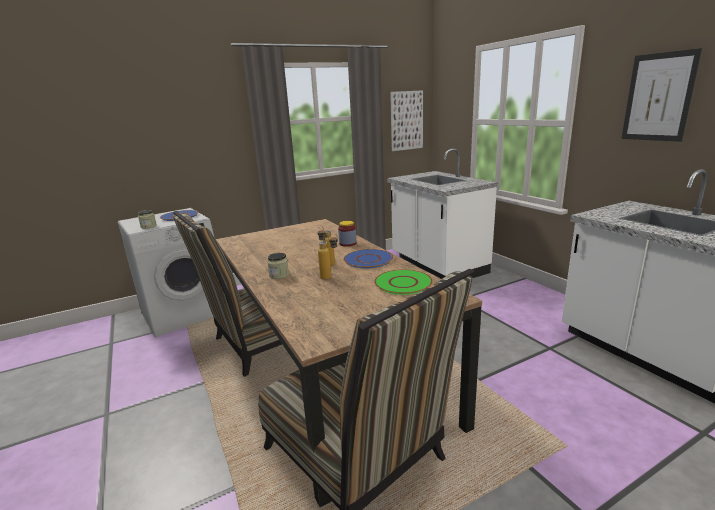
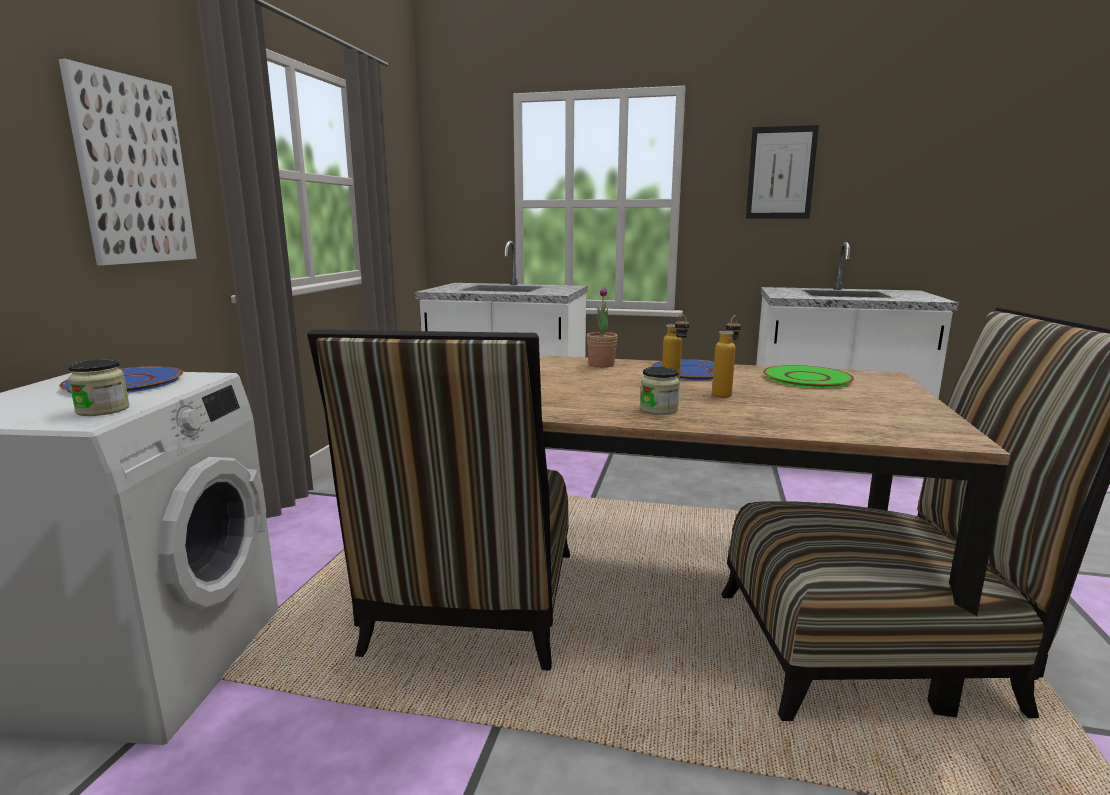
camera: 50 degrees left, 5 degrees down
(347, 243) = (601, 365): jar -> potted plant
(406, 120) = (400, 199): picture -> picture (133, 171)

